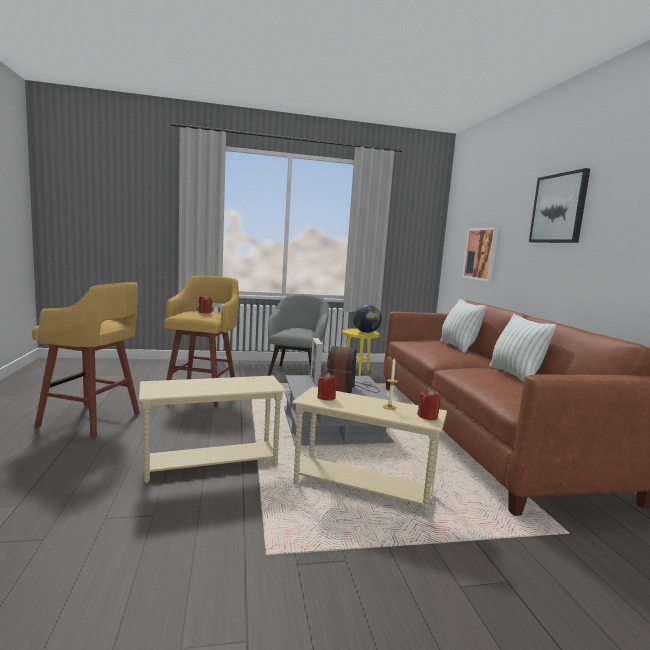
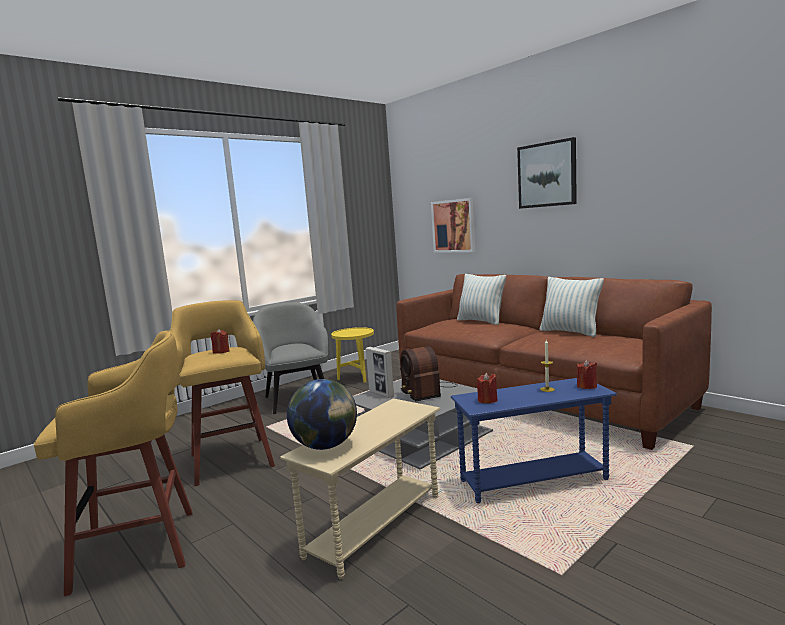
camera: 30 degrees left, 0 degrees up
(362, 489) = (534, 481): beige side table -> blue side table
(366, 332) = (359, 331): globe -> globe (326, 446)

